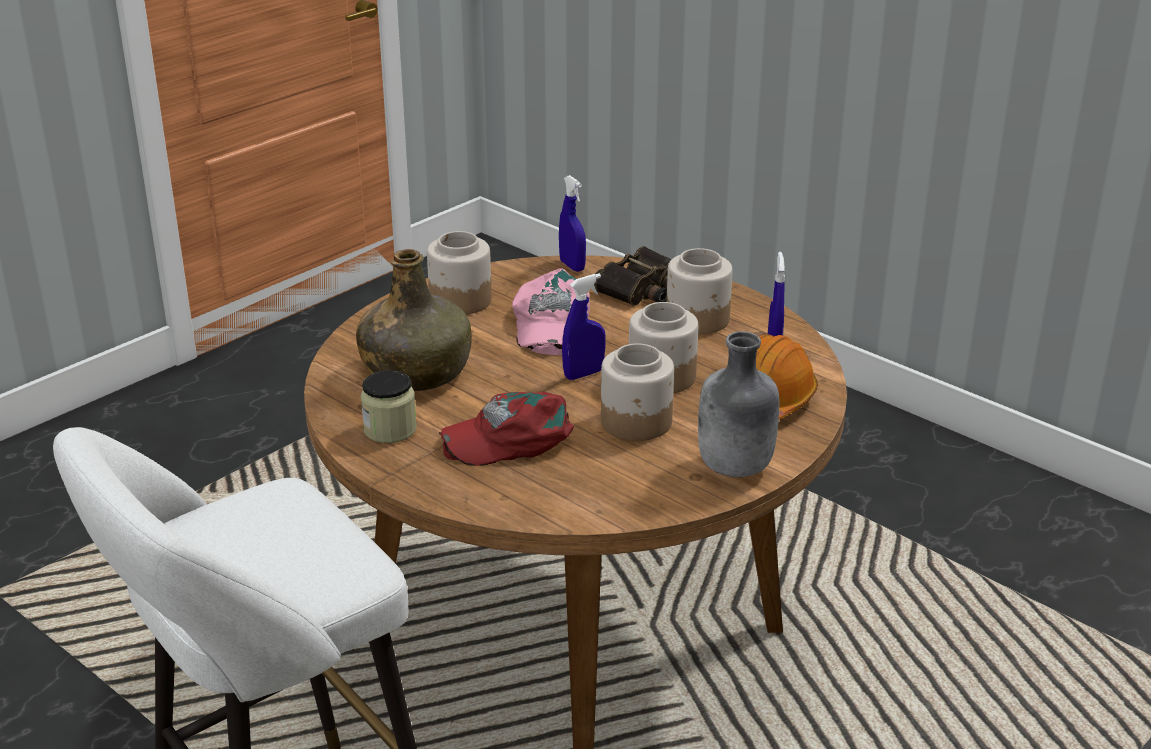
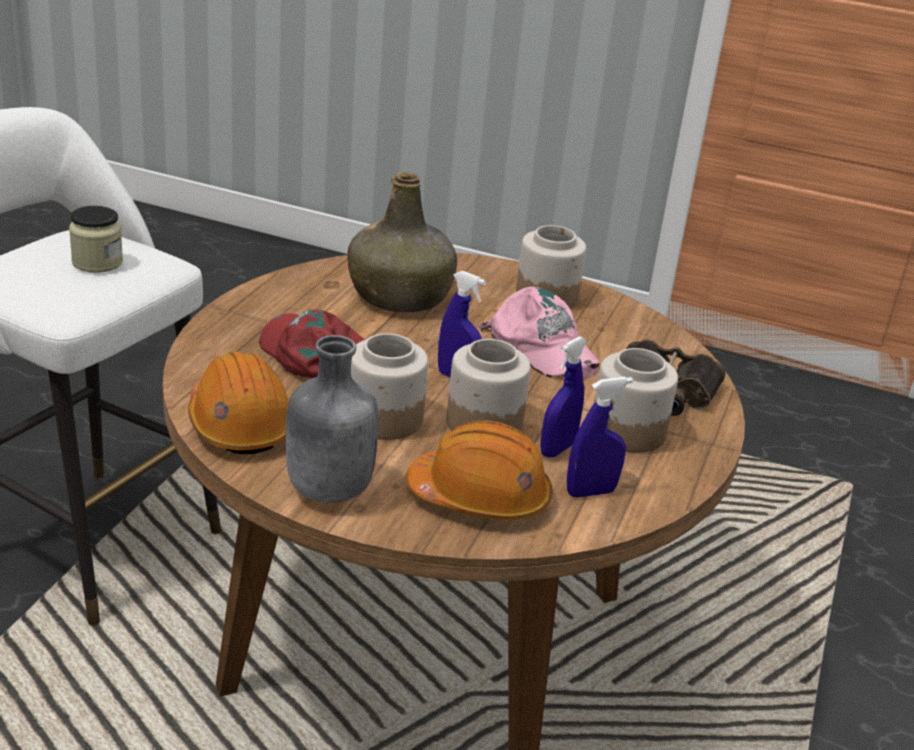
camera: 65 degrees right, 0 degrees up
(390, 430) = (297, 299): jar -> jar (97, 262)
(550, 324) = (541, 347): pink cap -> pink cap turned 105 degrees counterclockwise
(572, 266) = (673, 343): blue spray bottle -> blue spray bottle (557, 449)
(617, 496) = (240, 425): none -> orange hard hat

